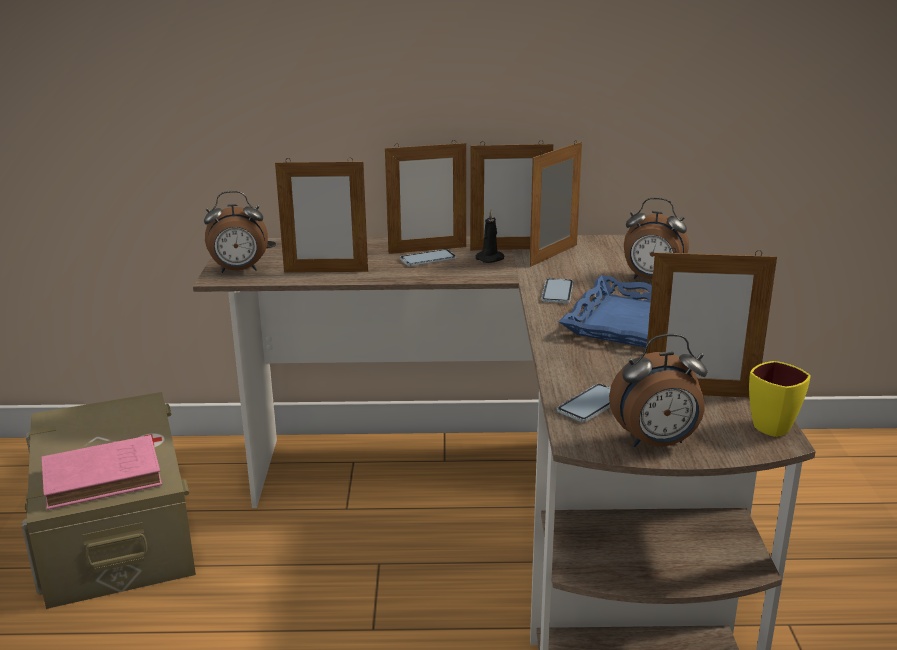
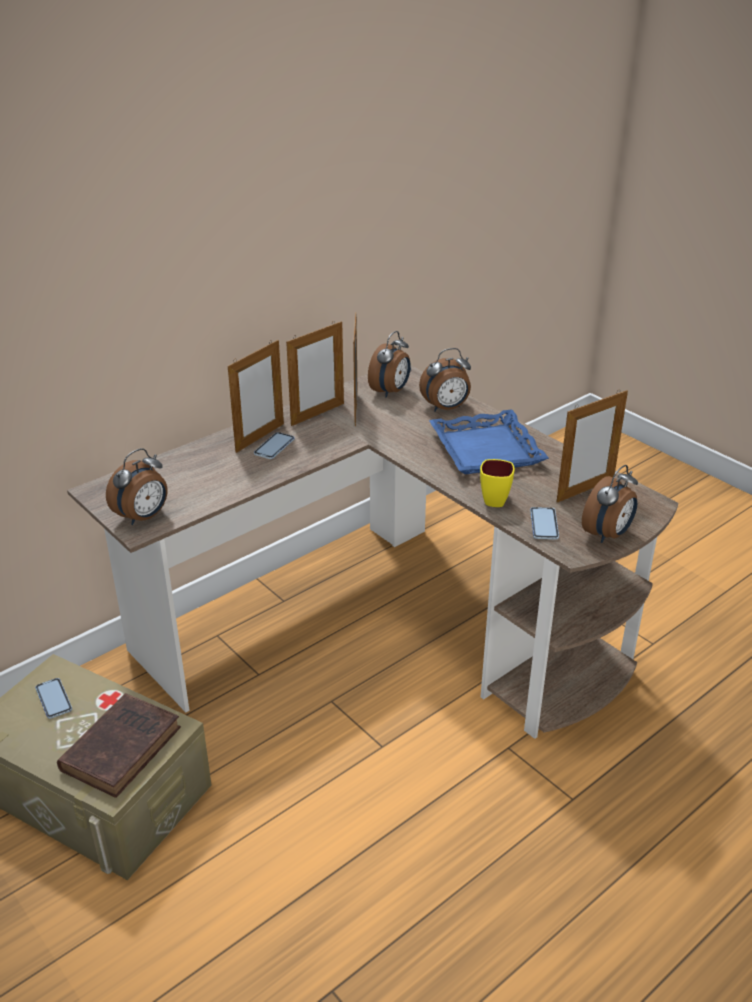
camera: 40 degrees left, 10 degrees up
(106, 477) = (123, 746): pink book -> brown book
(326, 271) = (216, 489): picture frame -> none
(491, 259) = (318, 429): black candle -> none
(557, 292) = (405, 443): phone -> phone (54, 699)
(614, 252) = (391, 391): none -> alarm clock
(777, 425) = (644, 494): yellow mug -> yellow mug (495, 498)

